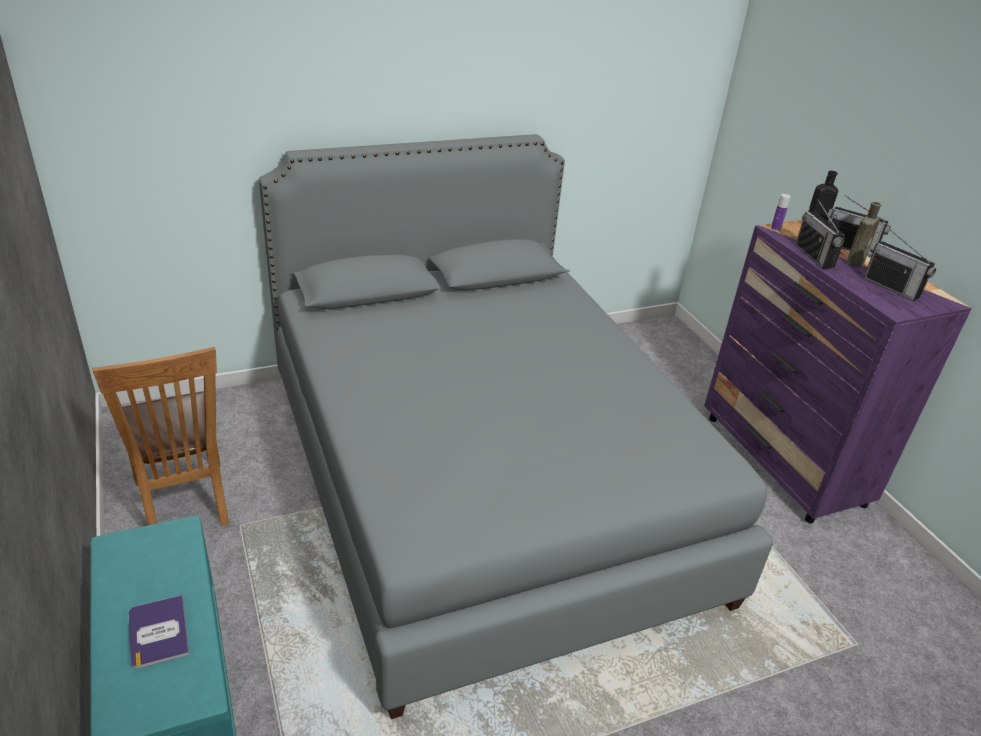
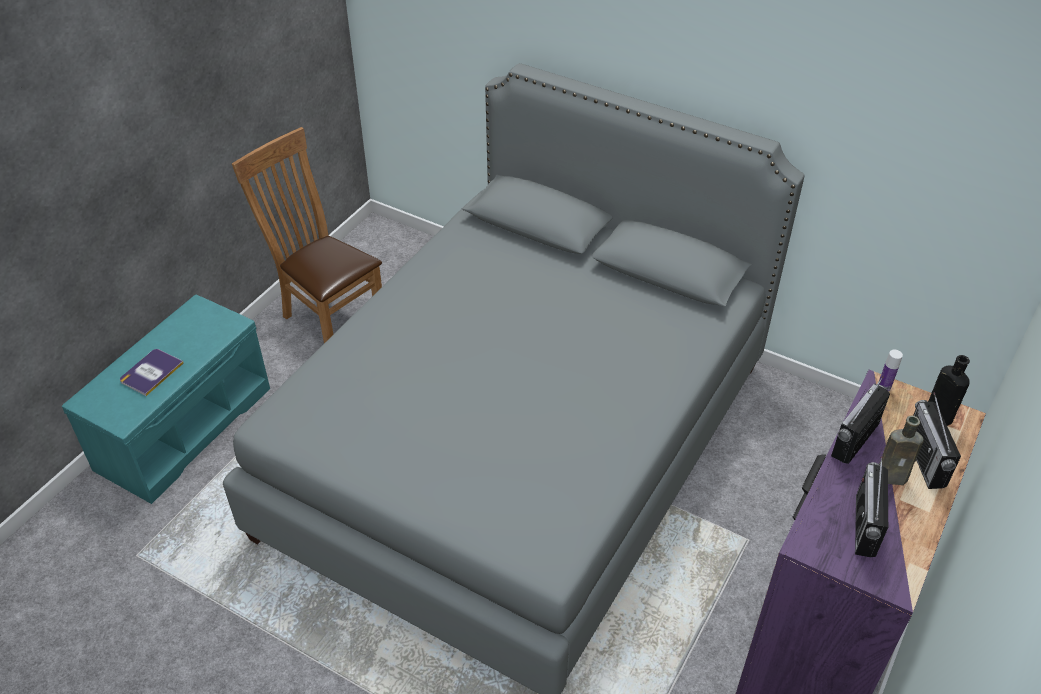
camera: 55 degrees right, 10 degrees up
(185, 505) = (328, 317): brown chair -> brown chair turned 105 degrees clockwise

